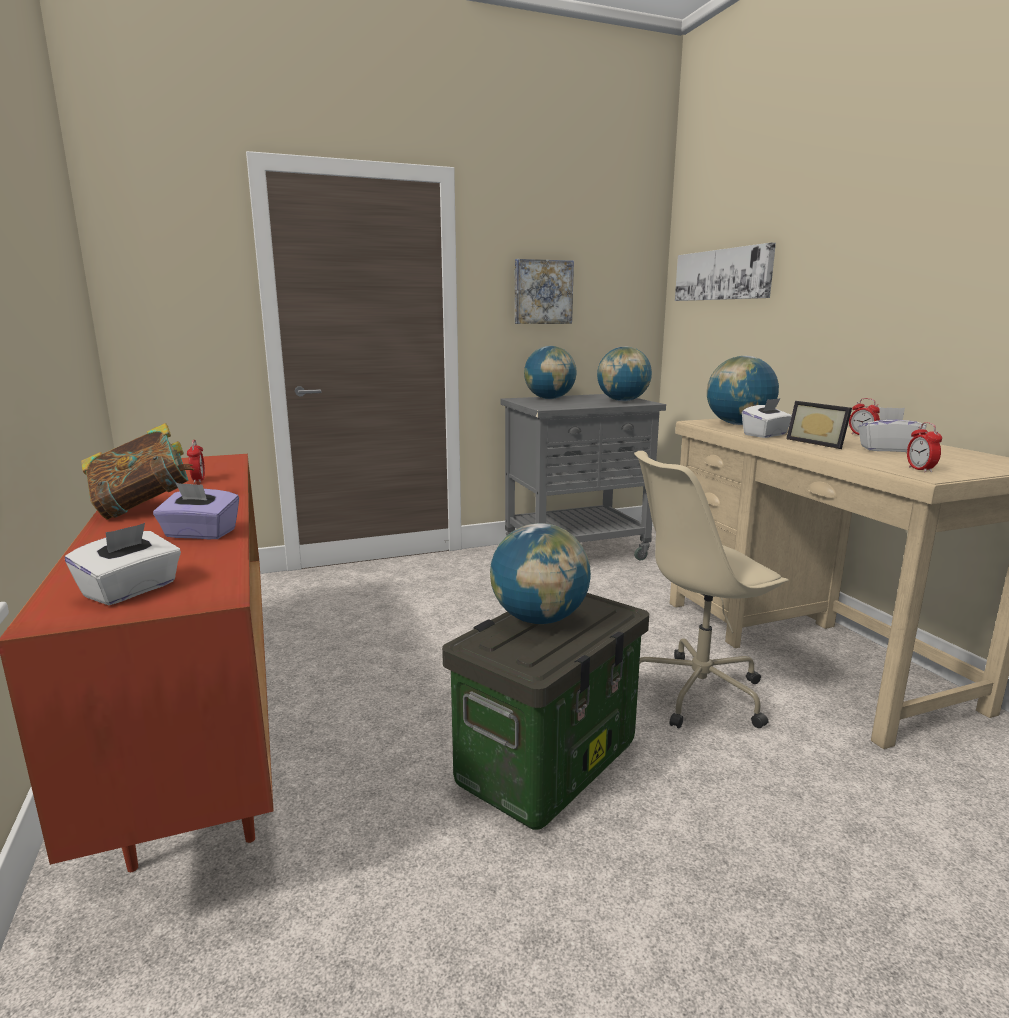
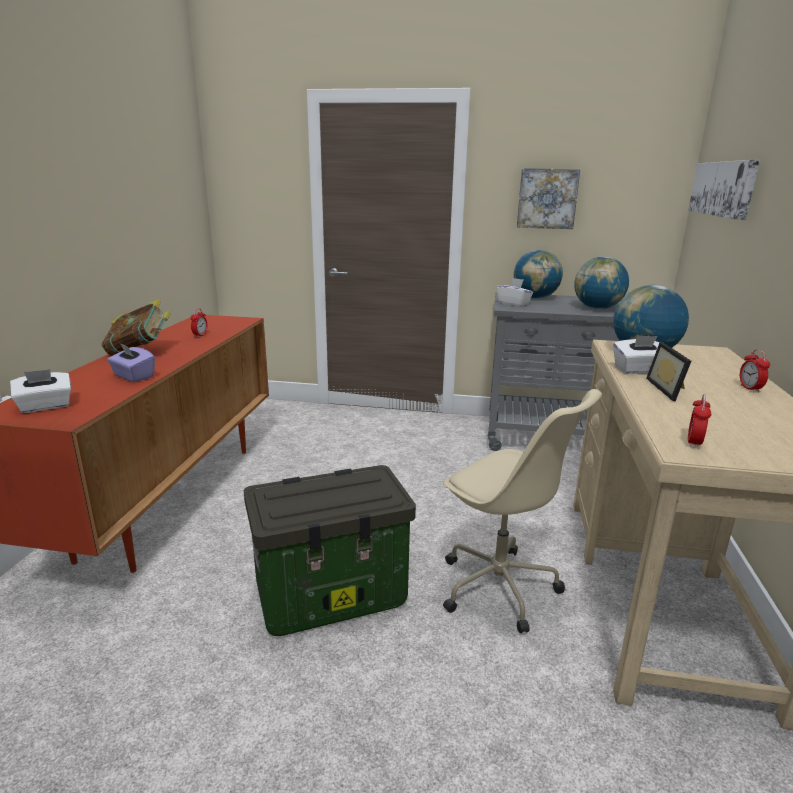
camera: 30 degrees right, 5 degrees up
(539, 619) = (326, 487): globe -> none
(695, 694) = (501, 589): beige office chair -> beige office chair turned 150 degrees counterclockwise
(886, 449) = (728, 411): white tissue box -> white tissue box (514, 303)

